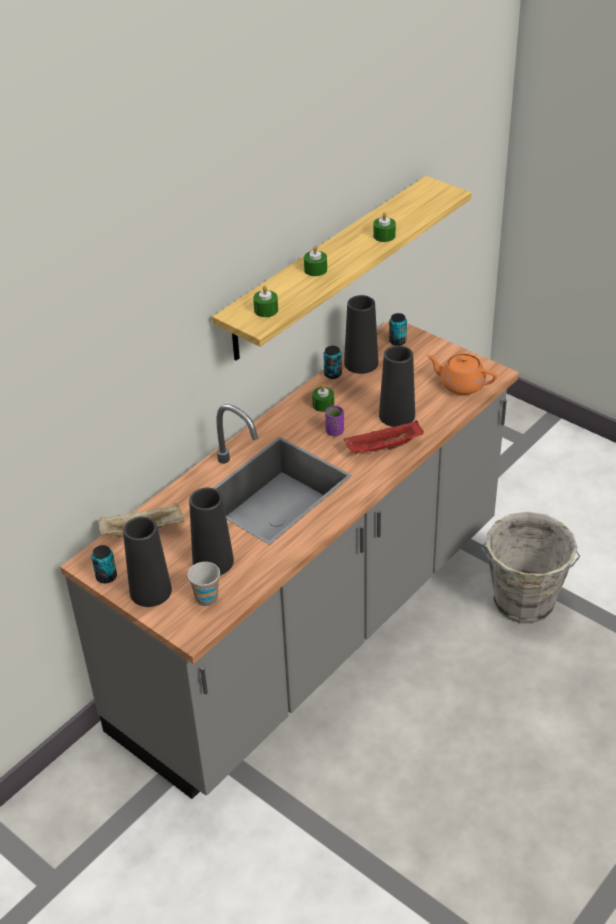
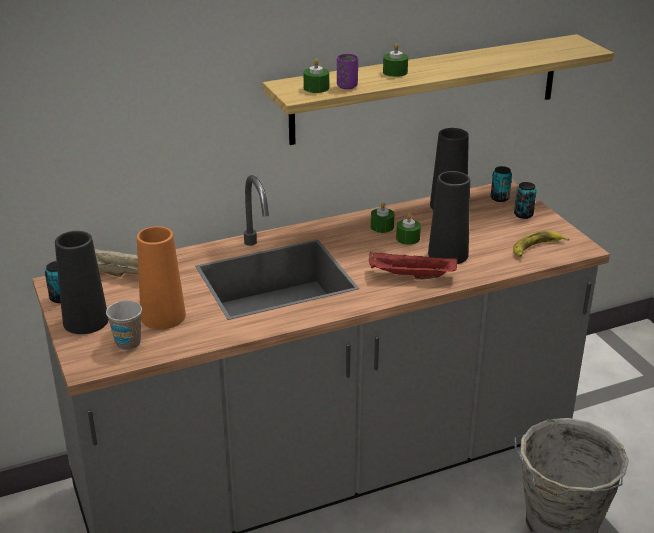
camera: 25 degrees right, 10 degrees down
(213, 561) = (163, 316): black vase -> orange vase
(332, 374) = (412, 207): can -> can (523, 215)
(334, 431) = (374, 250): purple cup -> purple cup (347, 86)
(384, 236) = (489, 63): green candle -> green candle (408, 238)
(460, 385) = (536, 248): orange teapot -> banana

